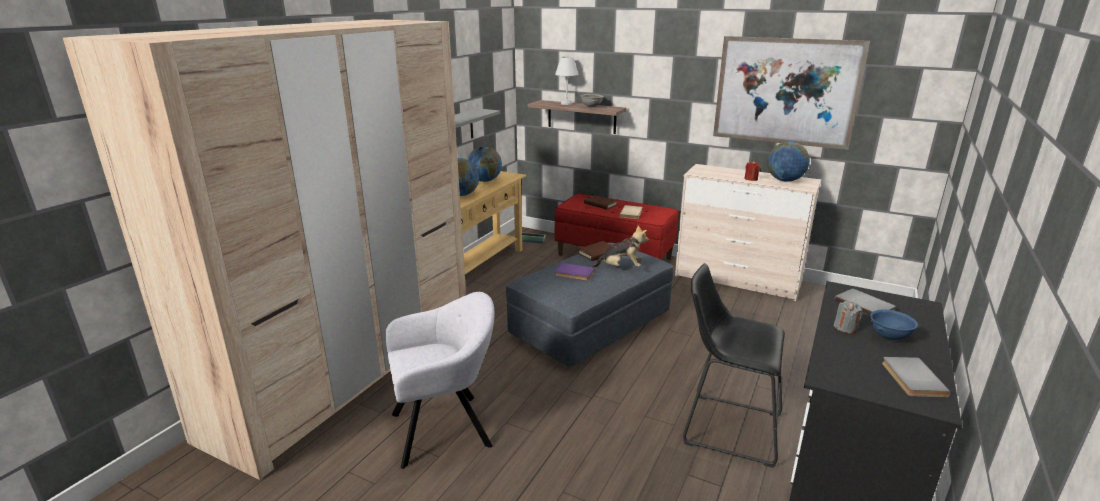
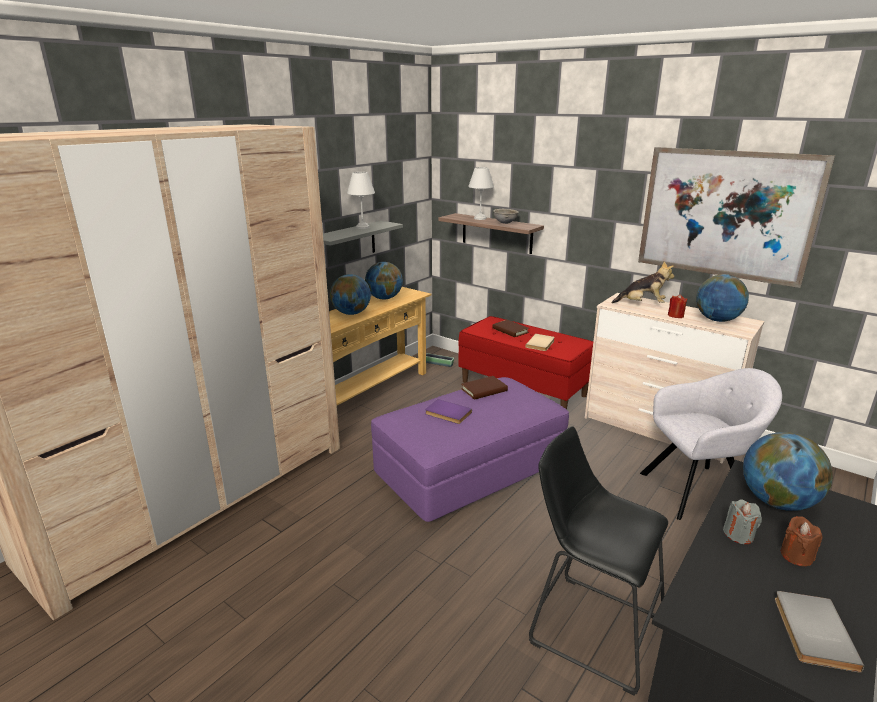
camera: 10 degrees right, 0 degrees up
(445, 428) = (266, 583): grey armchair -> grey armchair (698, 490)
(466, 114) = (363, 227): none -> white table lamp
(591, 325) = (470, 471): grey ottoman -> purple ottoman
(621, 267) = (503, 410): plush toy -> plush toy (642, 304)
(865, 305) = (777, 502): grey book -> globe
(888, 336) = (796, 556): blue bowl -> brown candle

